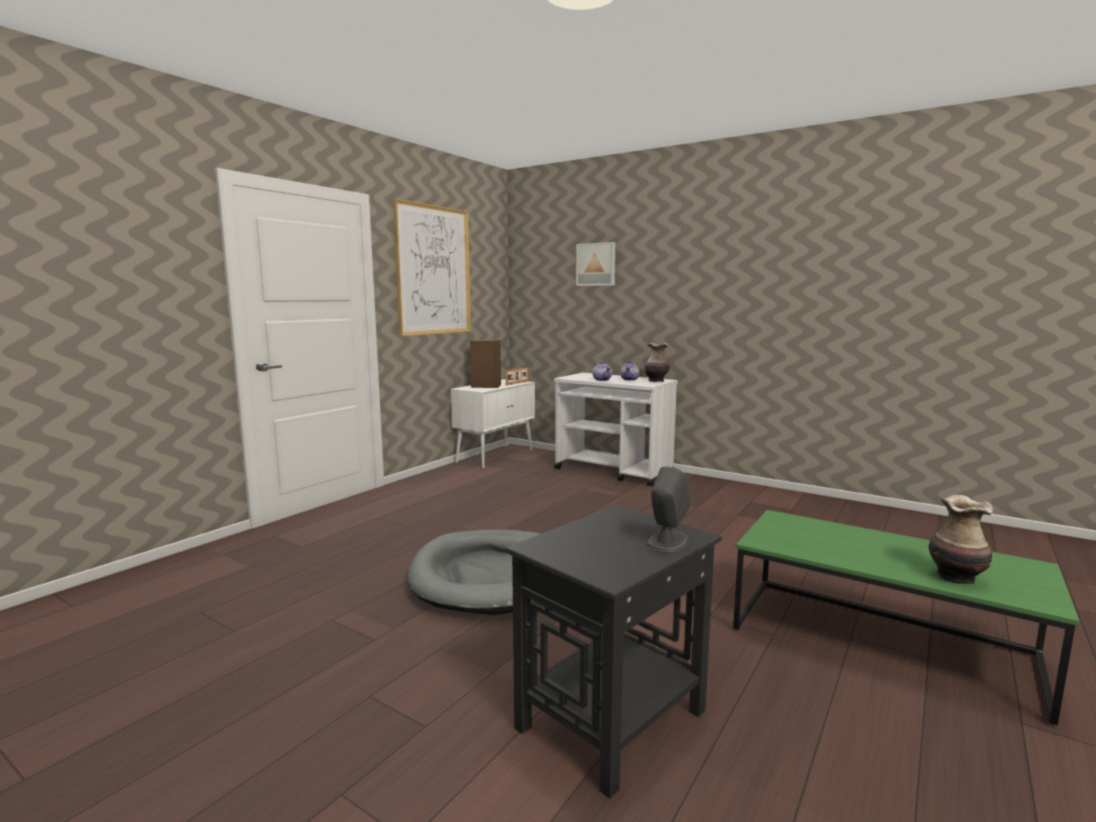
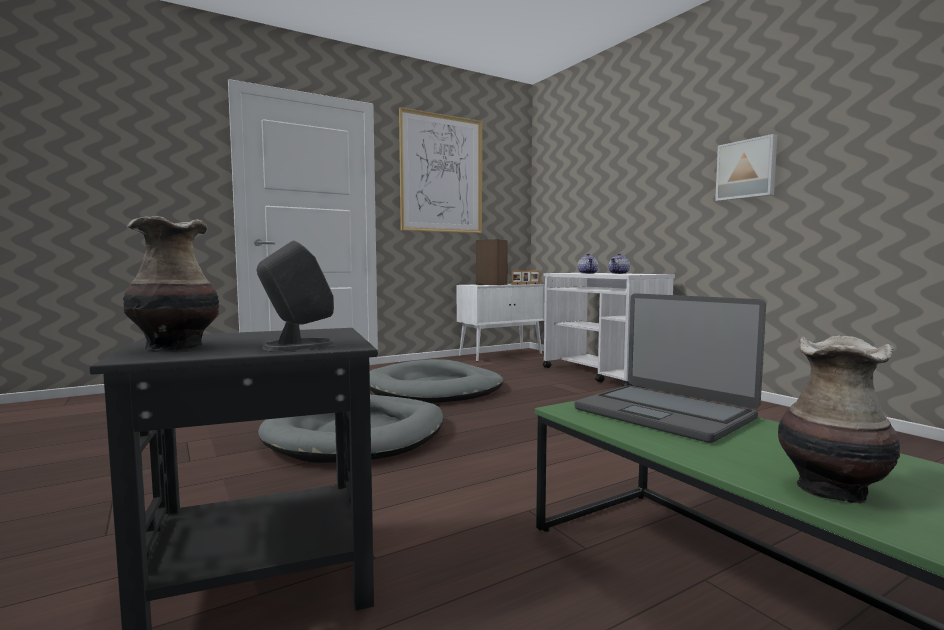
camera: 25 degrees right, 5 degrees down
(489, 510) = (435, 389): none -> grey dog bed
(596, 264) = (601, 160): picture -> picture (746, 169)
(655, 381) = (644, 274): vase -> vase (174, 347)
(814, 534) = (664, 413): none -> laptop

